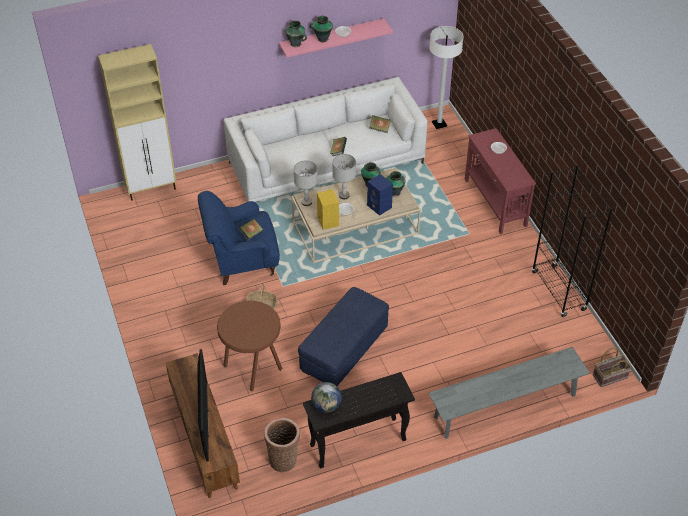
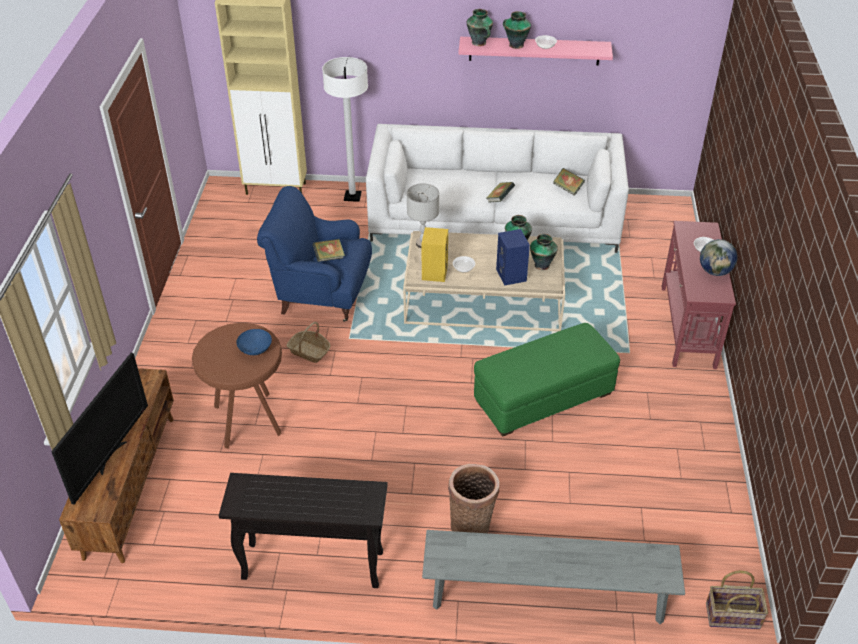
camera: 25 degrees right, 5 degrees down
(260, 318) = (256, 350): none -> blue bowl
(283, 458) = (205, 547): basket -> basket (471, 525)
(326, 406) = (257, 489): globe -> globe (715, 271)
(344, 195) = (474, 250): grey table lamp -> none
(344, 349) = (374, 439): blue ottoman -> none
(433, 283) = (543, 397): none -> green ottoman
(439, 124) = (665, 215): white floor lamp -> white floor lamp (352, 196)
(558, 291) = (717, 467): black bookcase -> none

